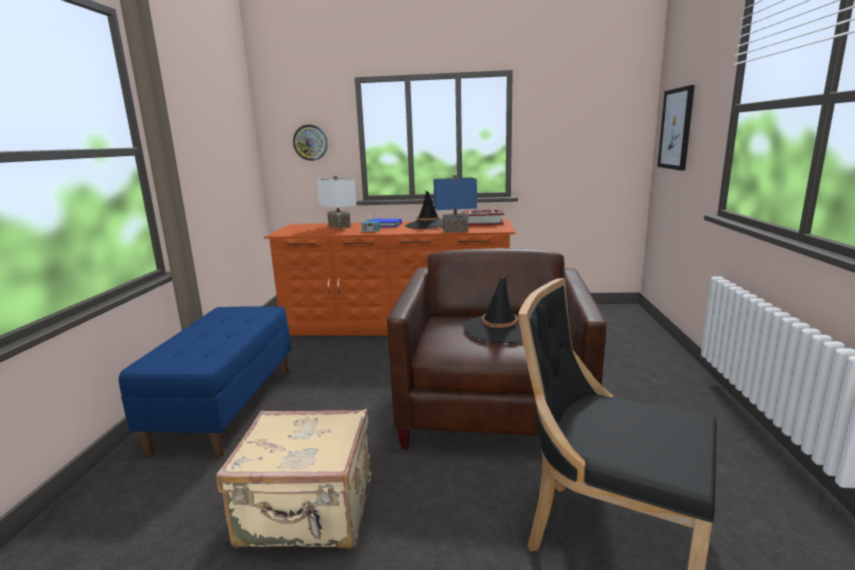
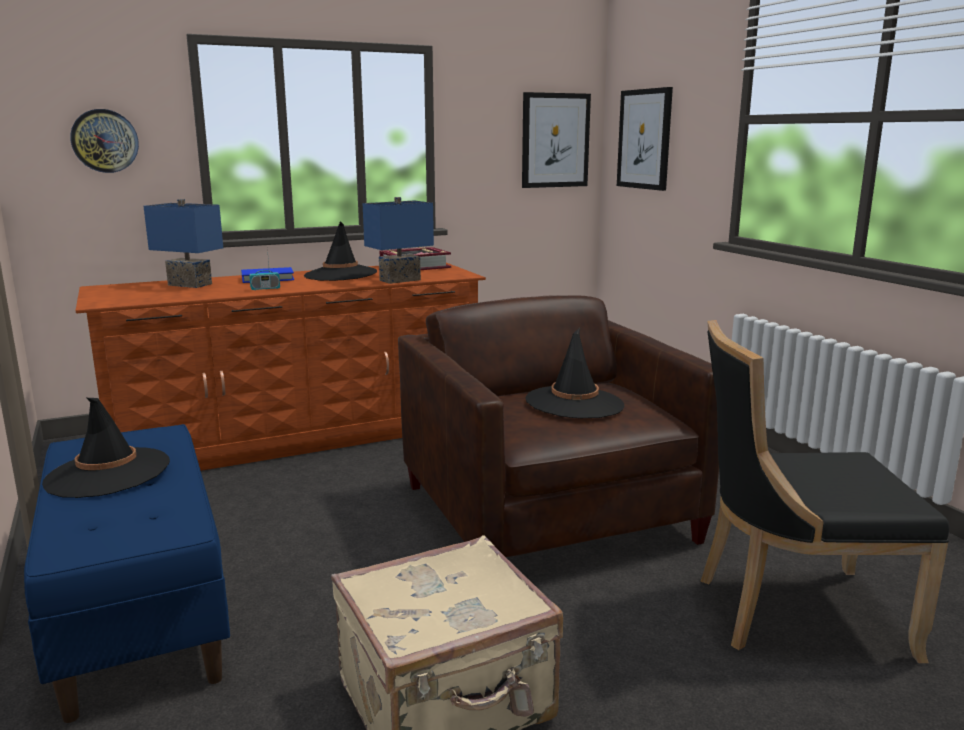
camera: 30 degrees left, 0 degrees up
(216, 327) = (107, 473): none -> black hat
(340, 226) = (192, 284): white table lamp -> blue table lamp
(610, 132) = (555, 140): none -> picture

